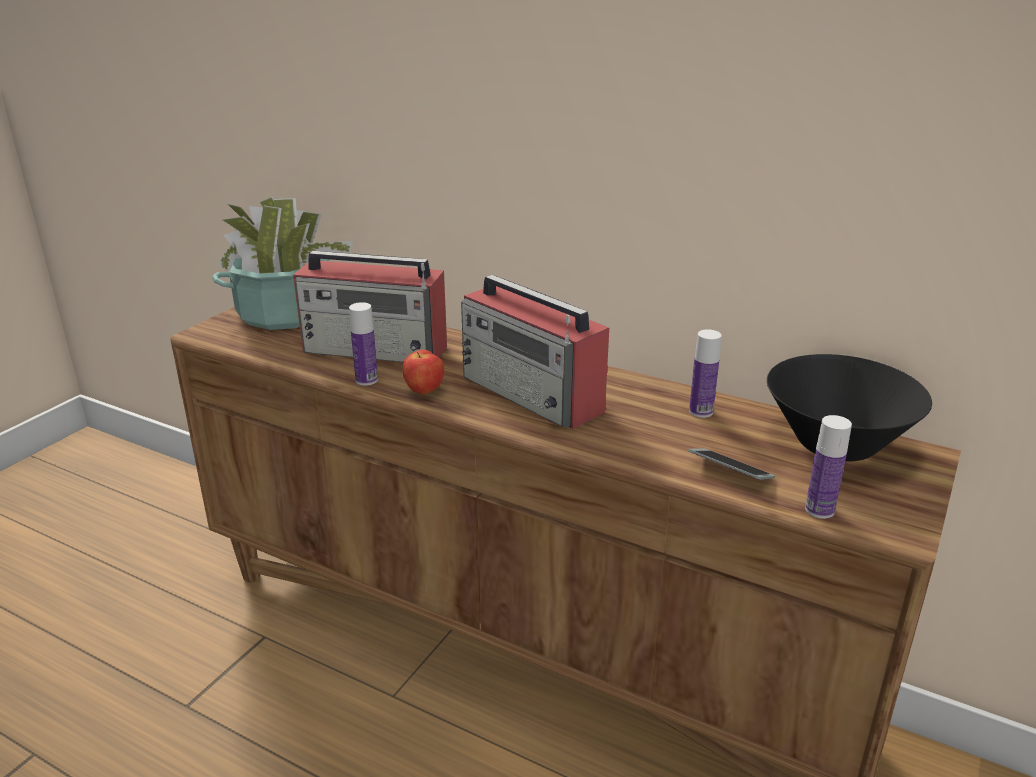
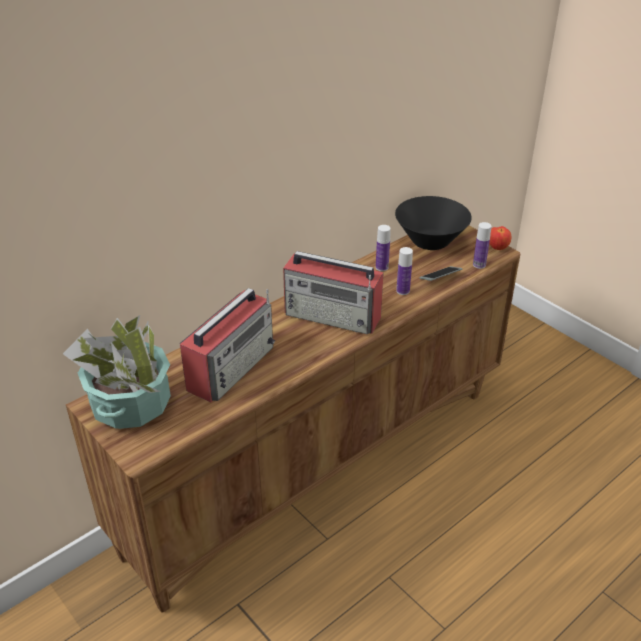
camera: 70 degrees left, 10 degrees up
(366, 380) = (275, 378): bottle -> bottle (403, 291)
(424, 392) = (306, 356): apple -> apple (498, 248)
(533, 394) = (333, 316): radio -> radio turned 45 degrees clockwise

